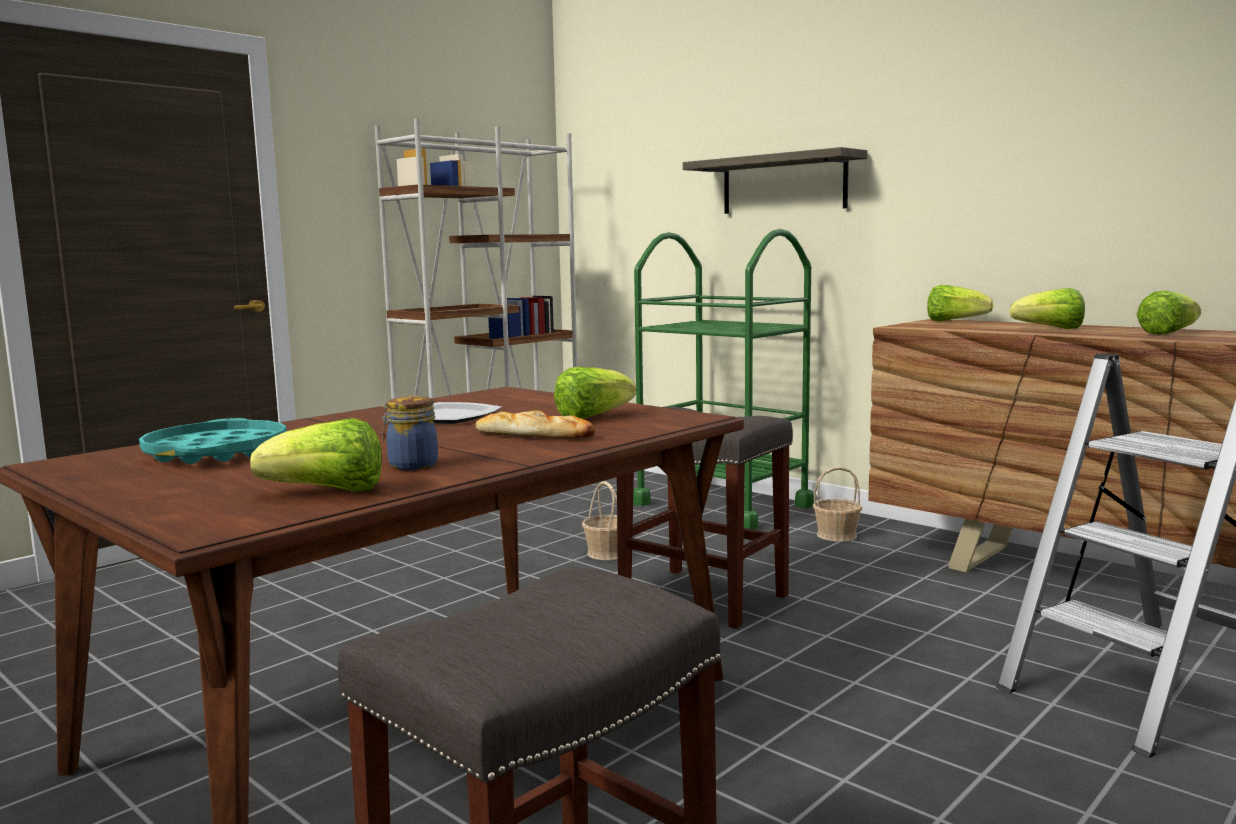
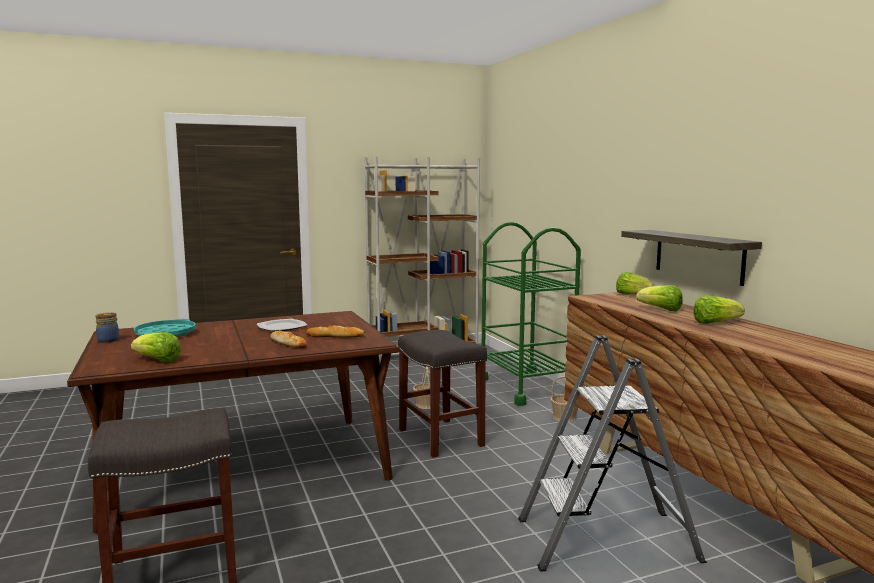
camera: 25 degrees right, 0 degrees up
(411, 465) = (210, 352): jar -> jar (107, 340)
(592, 417) = (335, 336): lettuce -> bread
(783, 184) = (574, 197): shelf -> shelf (698, 256)

